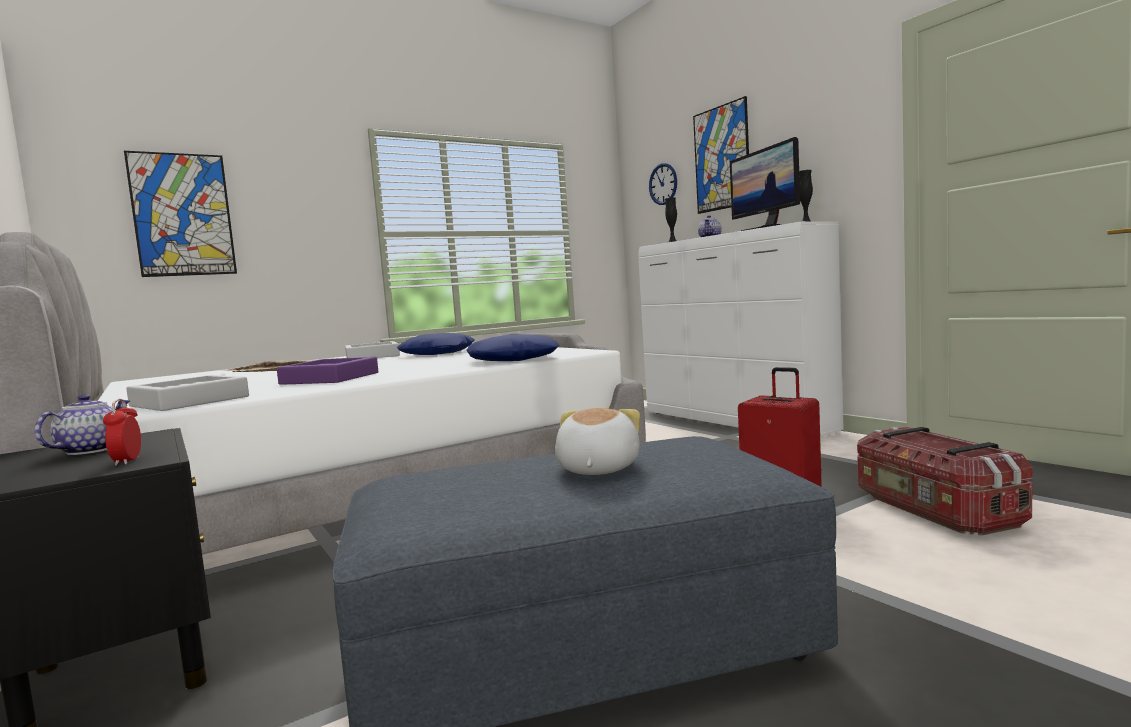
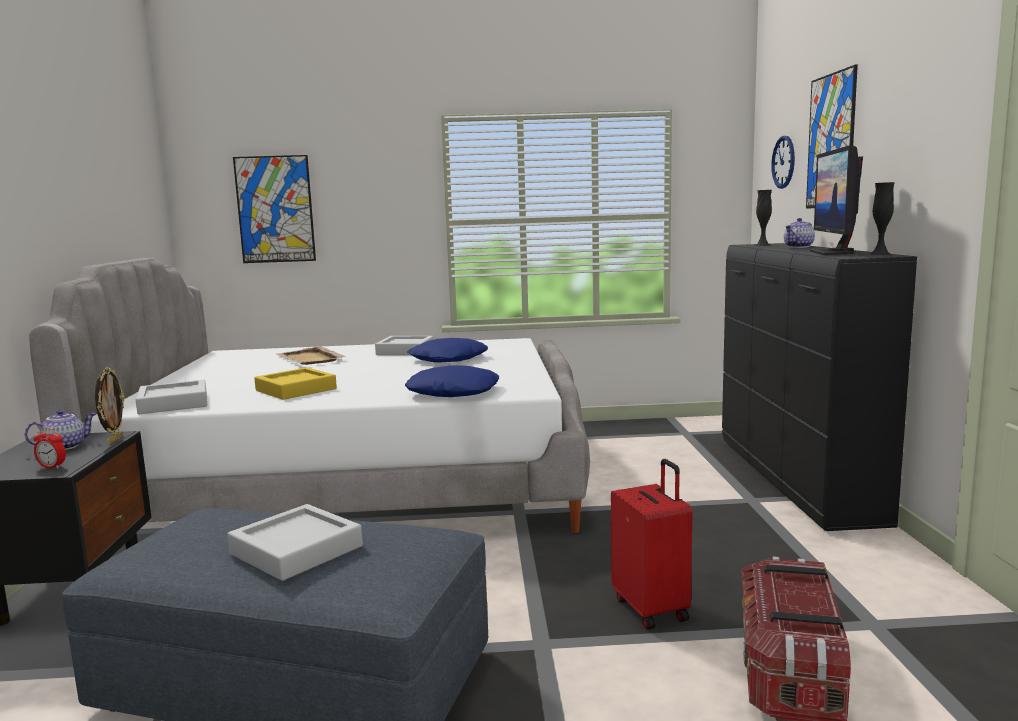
camera: 30 degrees right, 5 degrees up
(127, 461) = (52, 467): alarm clock -> alarm clock turned 90 degrees counterclockwise
(164, 436) = (114, 440): none -> picture frame
(330, 378) = (296, 390): purple tray -> yellow tray
(596, 469) = (296, 550): plush toy -> grey tray
(734, 422) = (793, 480): white dresser -> black dresser

